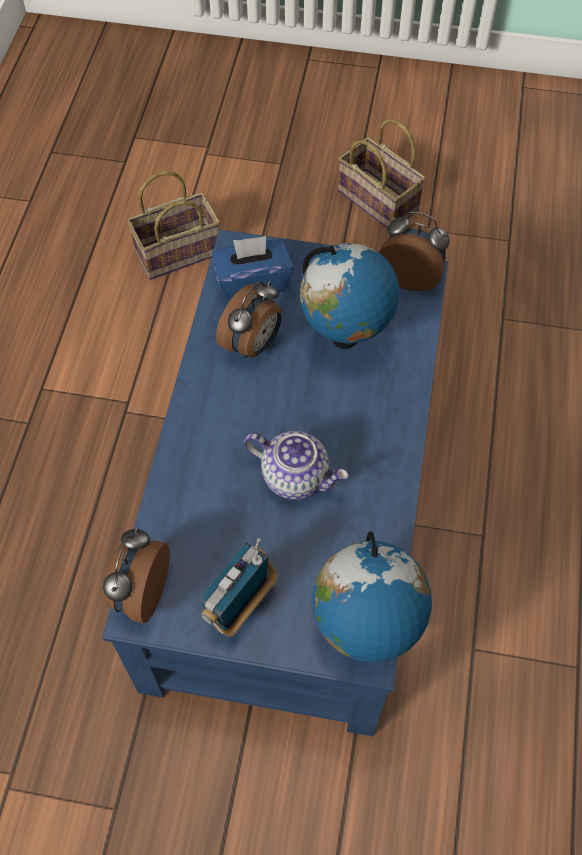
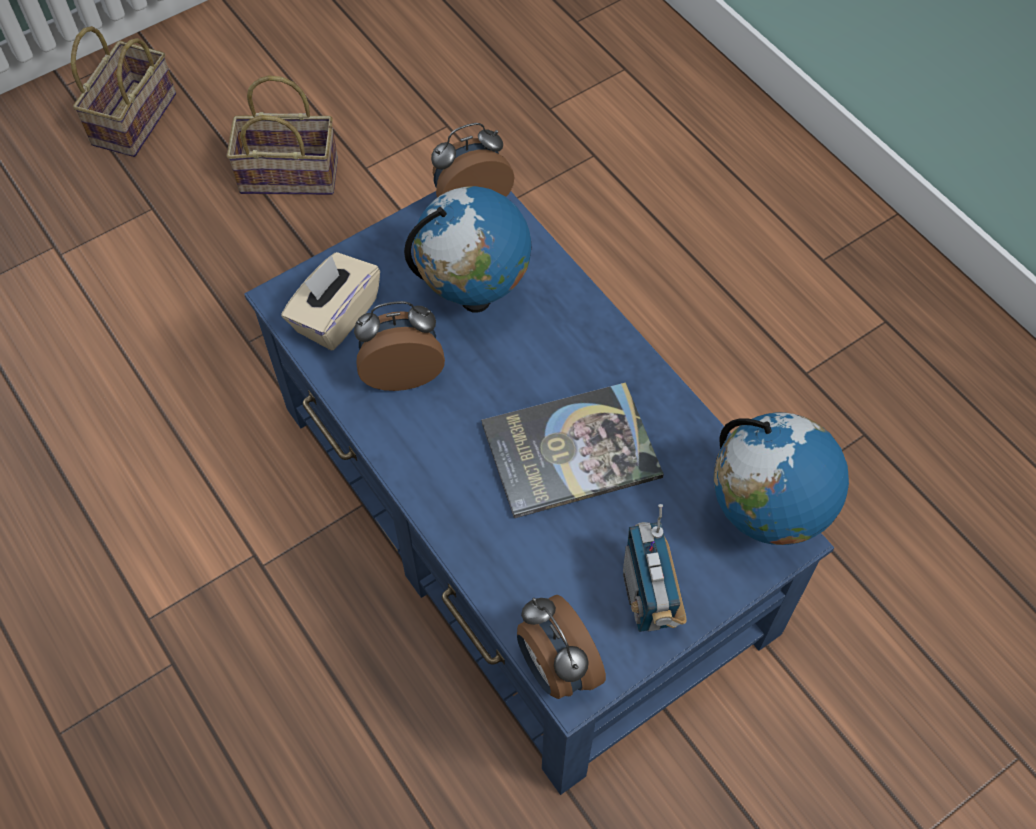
camera: 45 degrees left, 0 degrees up
(179, 250) = (141, 370): basket -> basket (134, 117)
(252, 282) = (335, 316): blue tissue box -> beige tissue box
(253, 344) = (402, 371): alarm clock -> alarm clock turned 90 degrees counterclockwise
(296, 476) = (571, 451): teapot -> book

